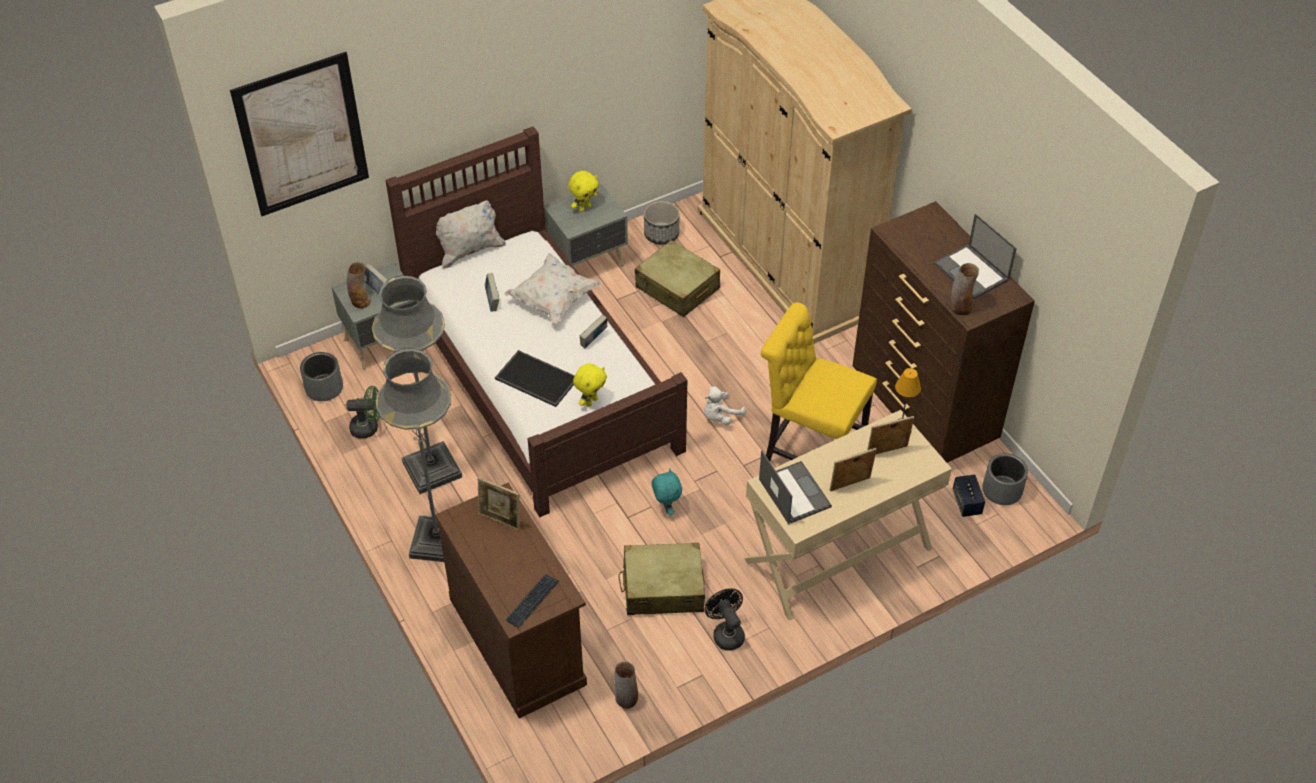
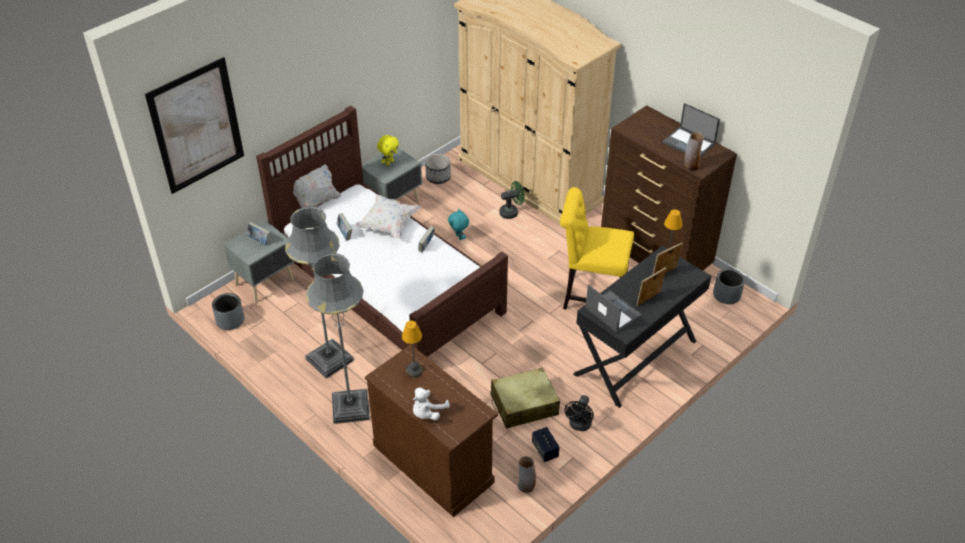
camera: 15 degrees left, 5 degrees down
(360, 301) = (249, 250): vase -> none
(369, 427) = (273, 341): green fan -> green fan (511, 212)
(500, 520) = (414, 370): picture frame -> table lamp
(532, 601) = (459, 420): keyboard -> none
(535, 379) = (394, 278): tray -> none
(591, 401) = (439, 285): yellow plush toy -> none
(666, 508) = (506, 352): turquoise plush toy -> turquoise plush toy (458, 237)
(677, 288) = (462, 209): beige suitcase -> none
(720, 416) = (521, 285): white plush toy -> white plush toy (427, 413)
(726, 633) = (579, 425): black fan -> black fan turned 120 degrees counterclockwise
(838, 555) = (636, 358): beige desk -> black desk
(966, 503) = (707, 307): speaker -> speaker (545, 450)

